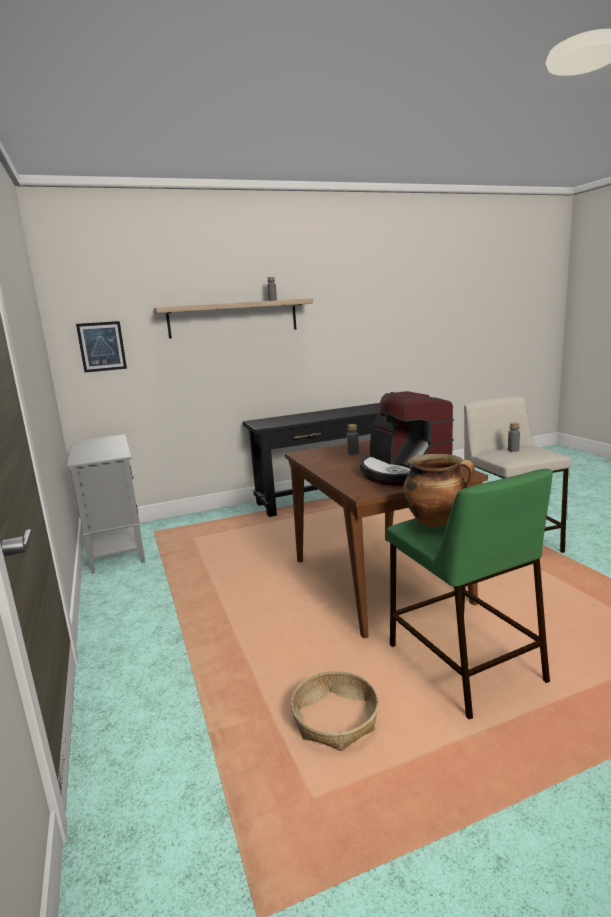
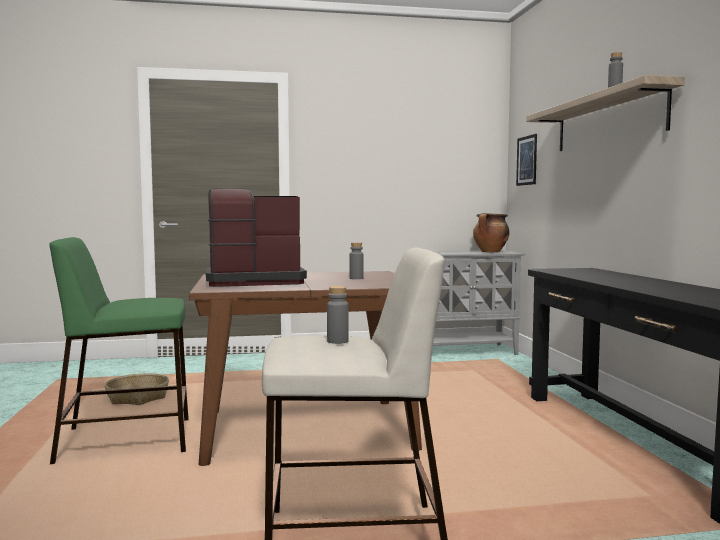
camera: 100 degrees right, 10 degrees down
(436, 521) = (153, 298): cooking pot -> cooking pot (490, 252)

